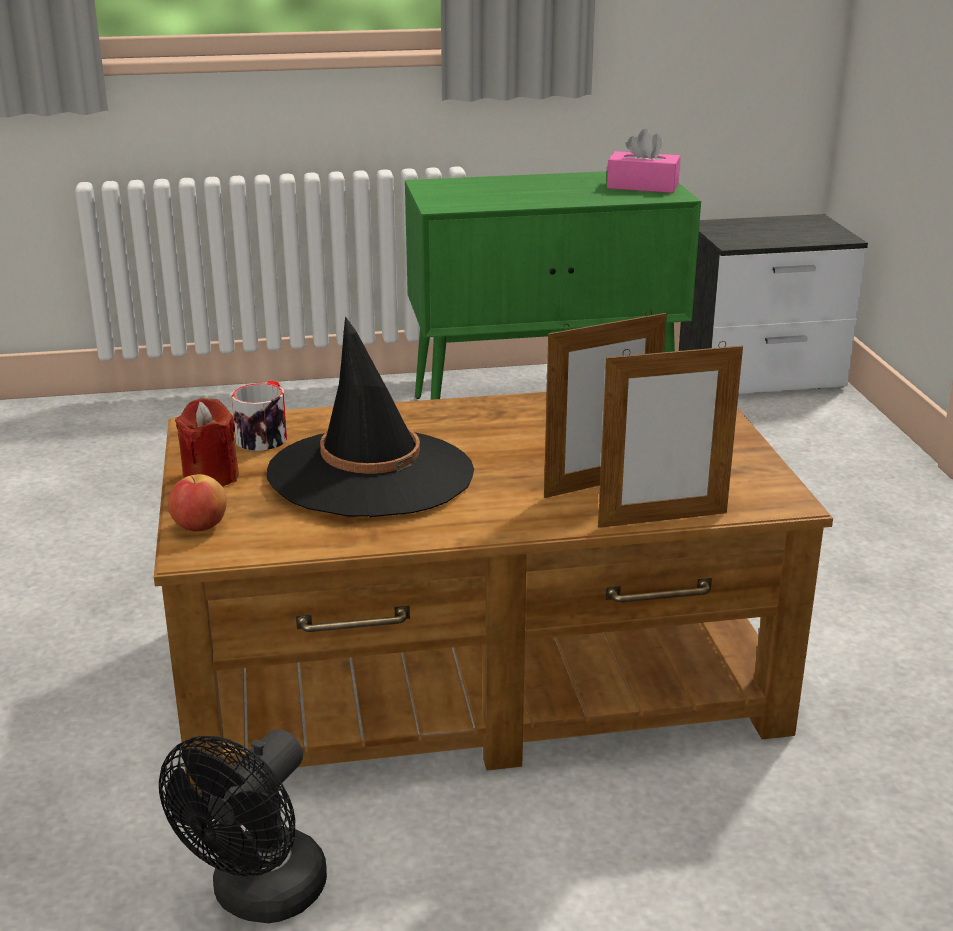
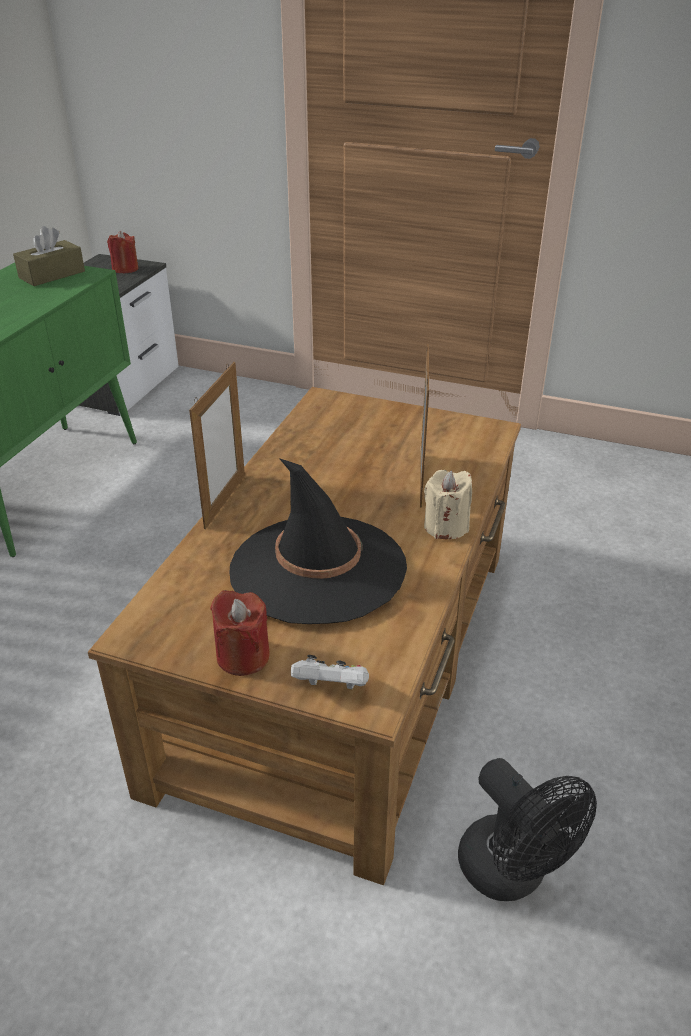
camera: 60 degrees left, 10 degrees up
(200, 527) = (331, 688): apple -> white game controller
(265, 435) = (192, 602): mug -> none
(523, 520) = (446, 527): none -> beige candle
(642, 186) = (52, 275): pink tissue box -> brown tissue box
(662, 519) = (485, 476): picture frame -> picture frame (225, 500)
(814, 233) = (125, 269): none -> red candle

